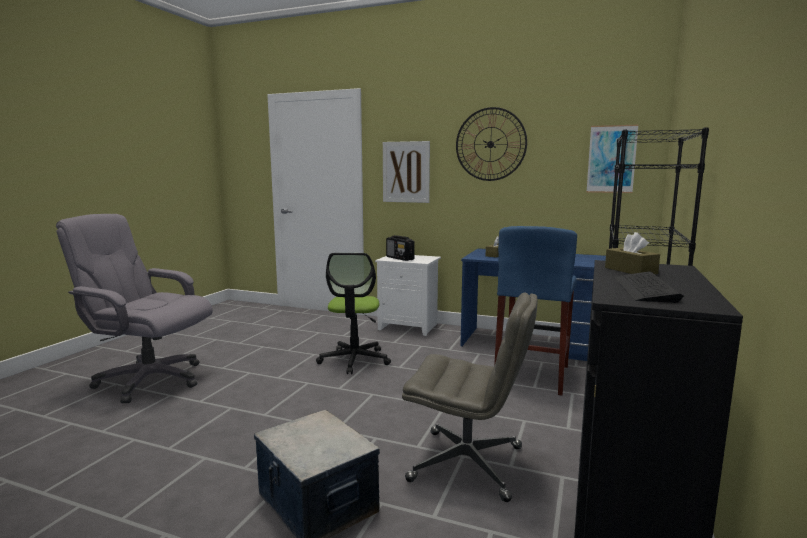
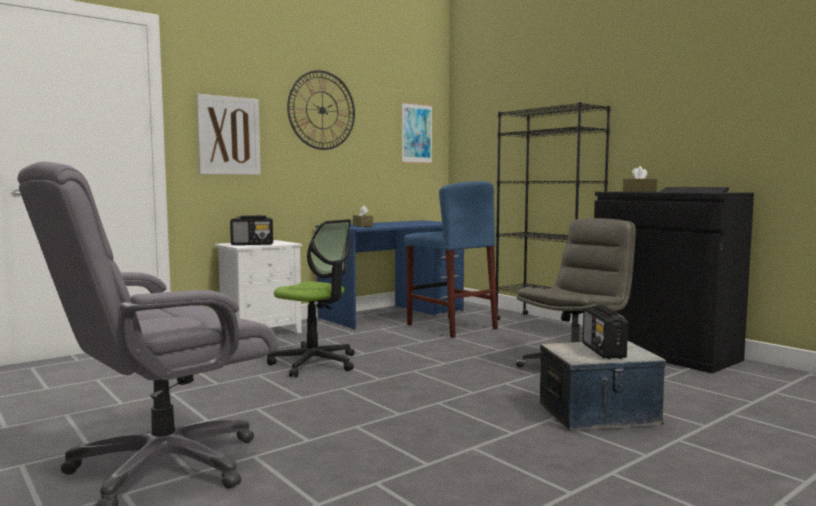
camera: 60 degrees left, 5 degrees down
(312, 441) = (603, 351): none -> radio

